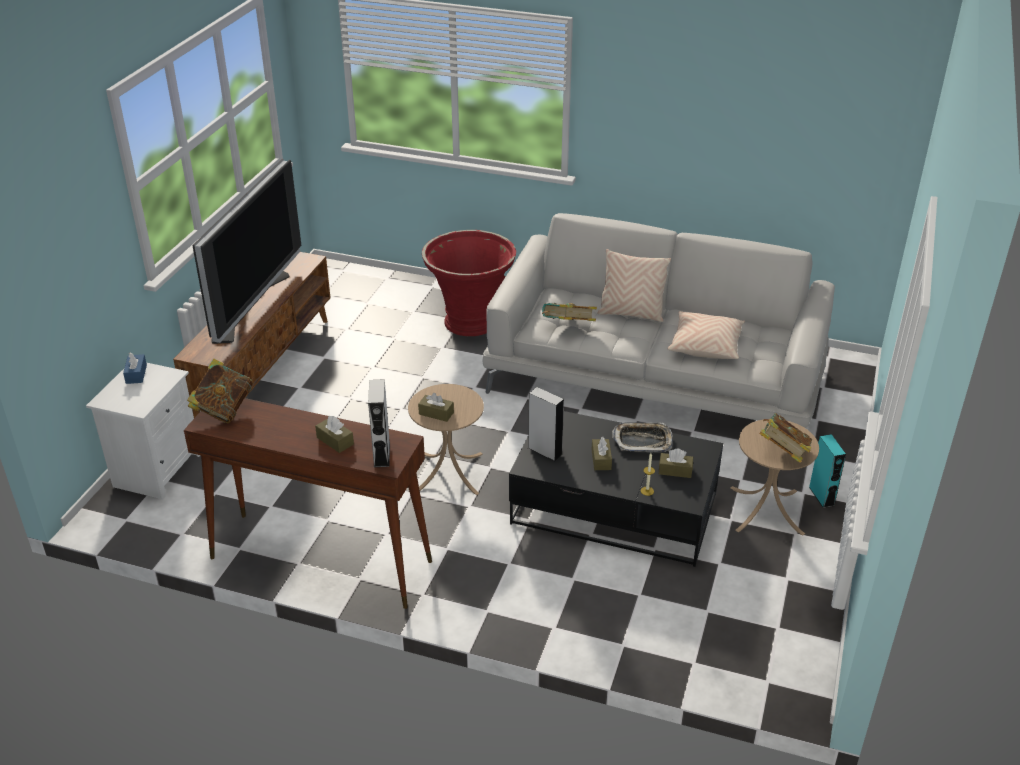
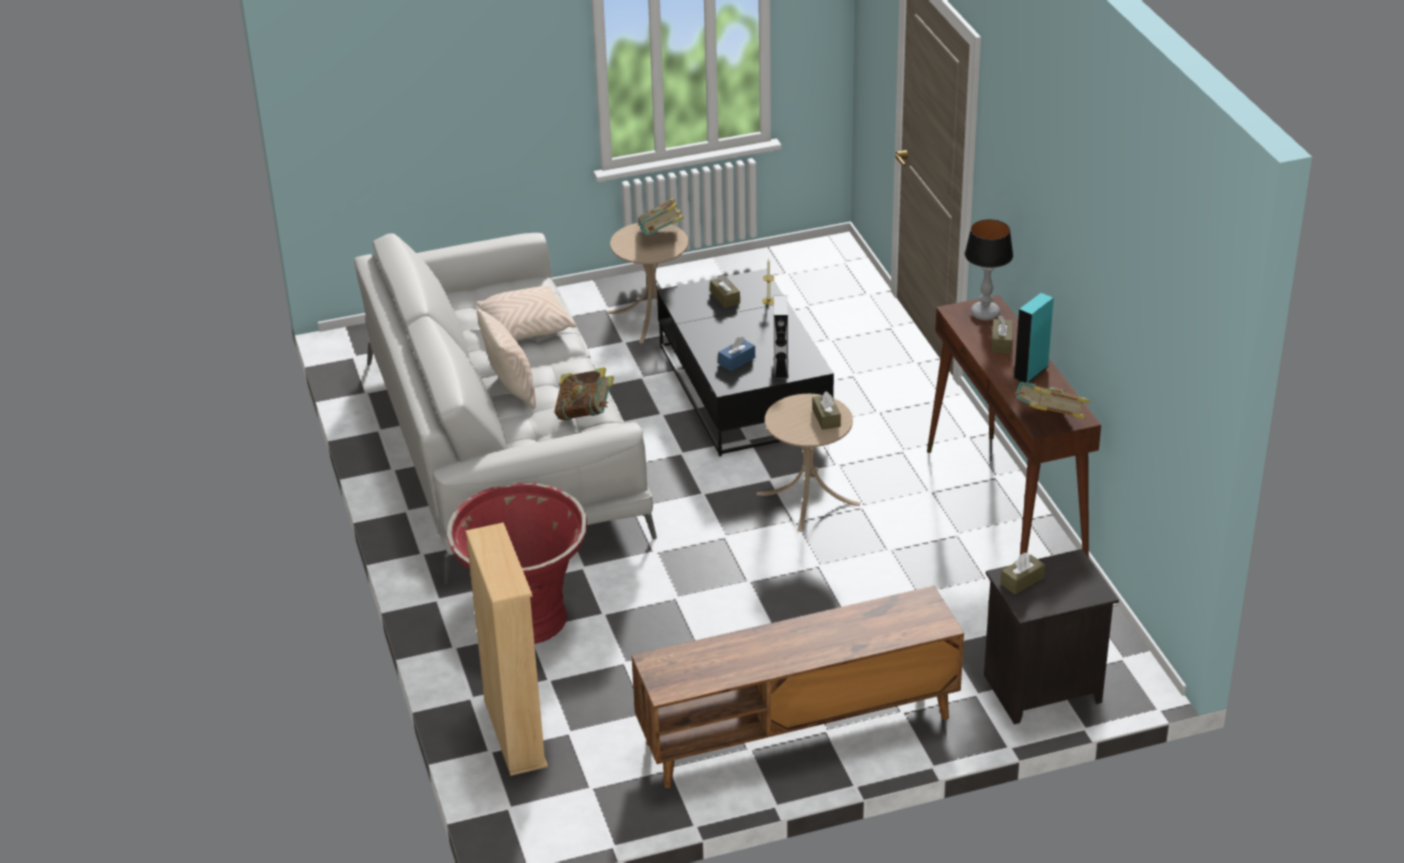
camera: 125 degrees left, 0 degrees up
(136, 374) = (1036, 601): blue tissue box -> blue tissue box (737, 361)
(157, 469) = (1041, 690): white nightstand -> black nightstand
(251, 305) = (804, 643): television -> none
(381, 454) = (984, 313): grey speaker -> table lamp
(389, 288) = (514, 733): none -> beige bookcase
(601, 460) = (756, 336): brown tissue box -> brown tissue box (1022, 581)
(642, 440) = (703, 327): tray -> none
(821, 496) = (601, 298): turquoise speaker -> turquoise speaker (1031, 372)

